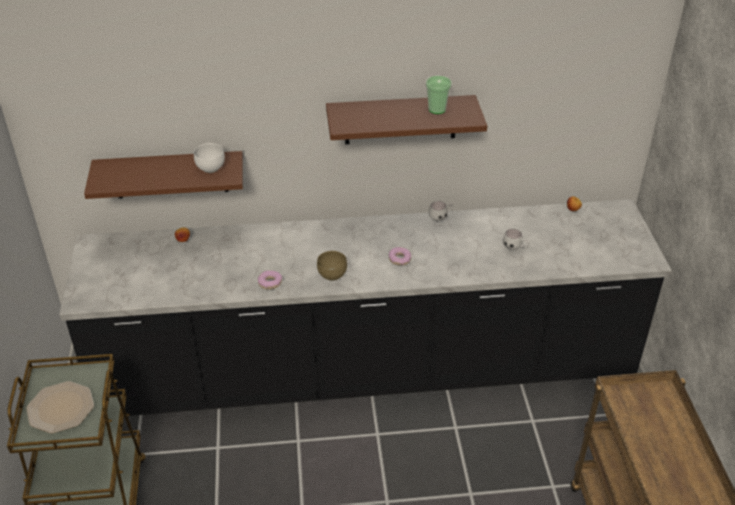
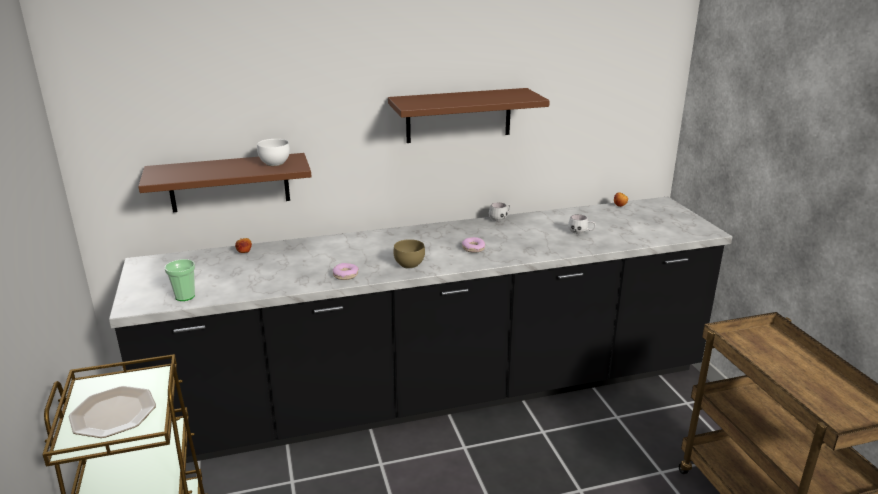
camera: 10 degrees left, 15 degrees down
(437, 109) = (496, 95): cup -> cup (185, 296)

